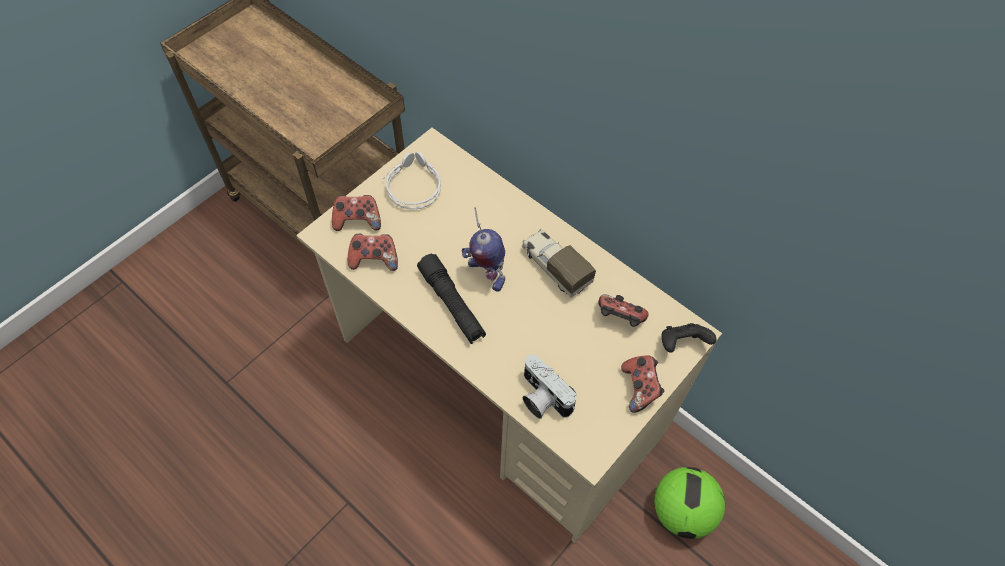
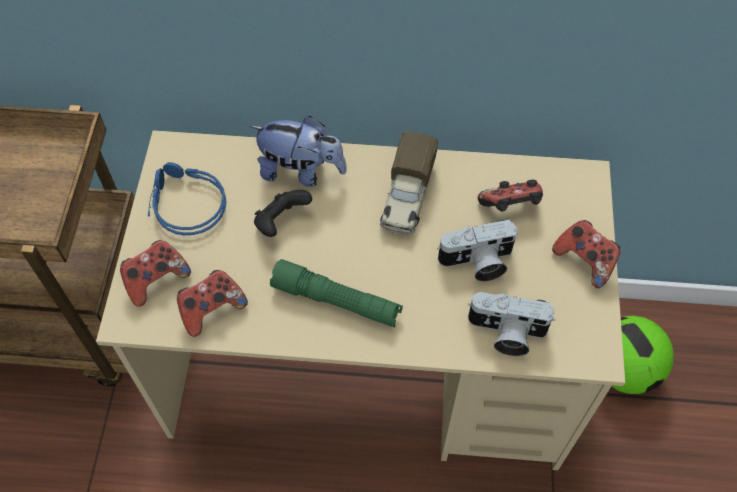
camera: 35 degrees left, 0 degrees up
(412, 185) = (184, 204): grey headphones -> blue headphones
(452, 304) = (336, 301): black flashlight -> green flashlight
(486, 274) = (344, 247): toy robot -> none
(500, 208) = (301, 171): none -> plush toy
(554, 267) = (407, 197): toy truck -> toy truck turned 90 degrees counterclockwise
(563, 340) = (477, 263): none -> camera
(681, 344) = (584, 194): black game controller -> black game controller (281, 222)

